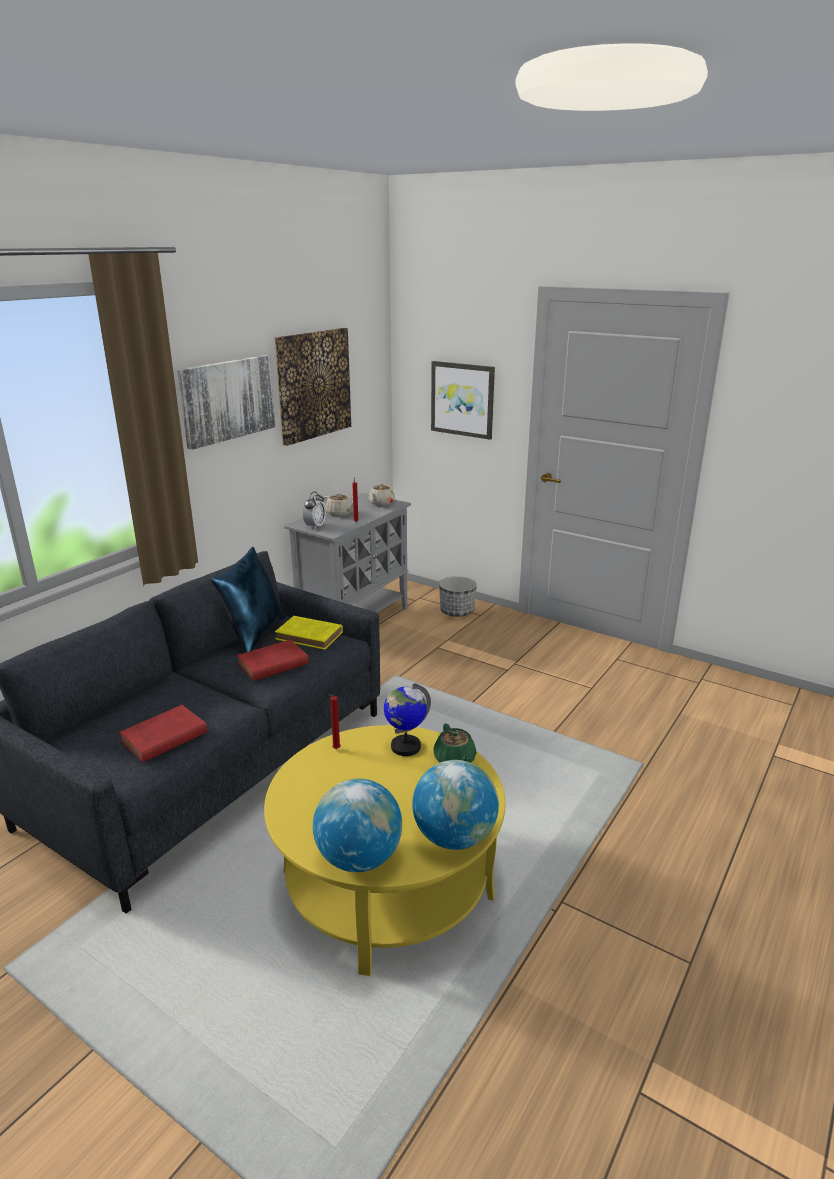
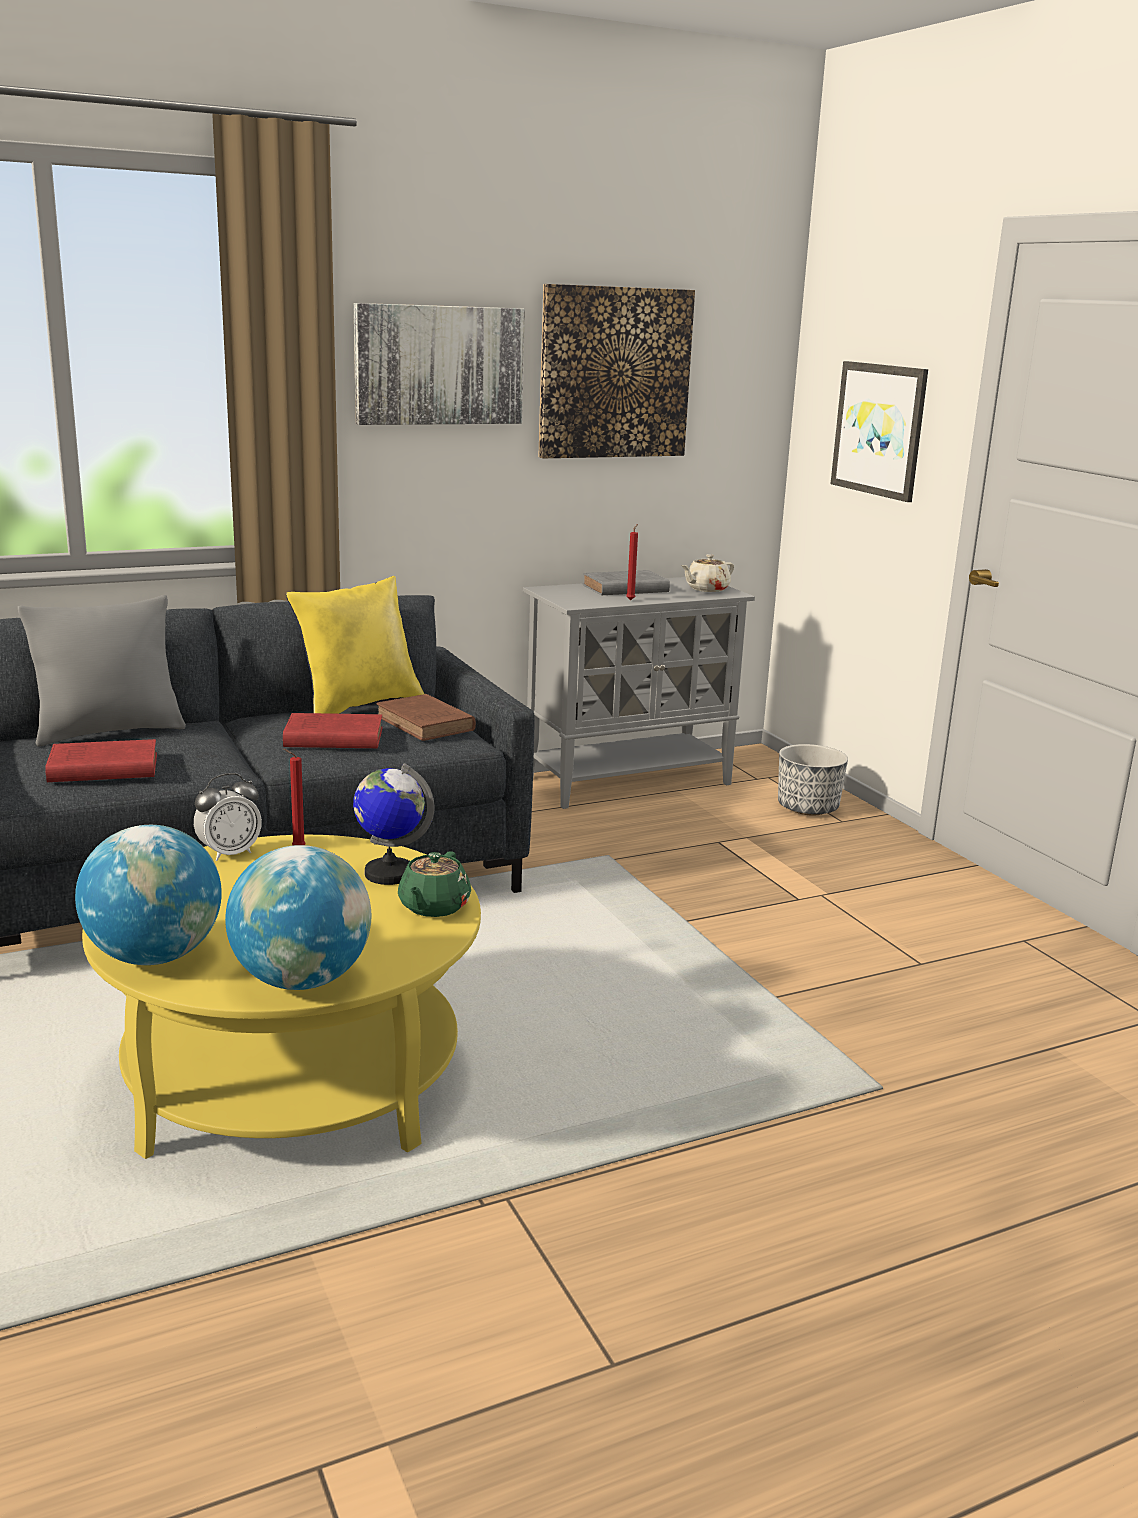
camera: 30 degrees right, 5 degrees down
(124, 706) = (109, 732): none -> grey pillow
(254, 635) = (358, 706): blue pillow -> yellow pillow
(311, 636) = (426, 724): yellow book -> brown book
(315, 526) = (562, 594): alarm clock -> alarm clock (229, 853)
(340, 513) = (623, 589): beige teapot -> grey book

